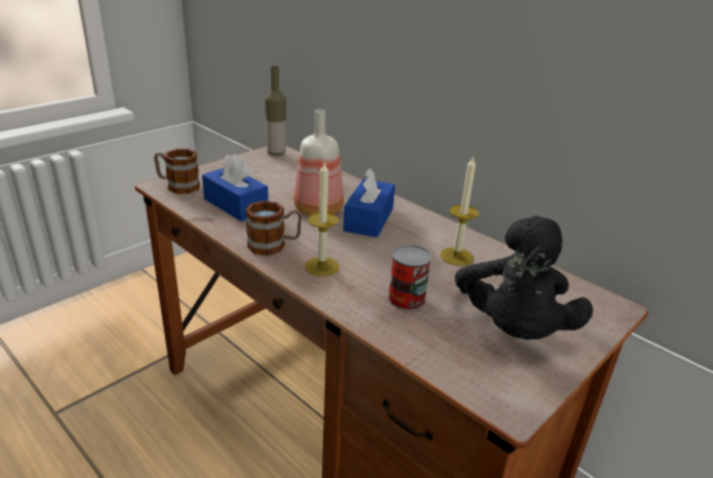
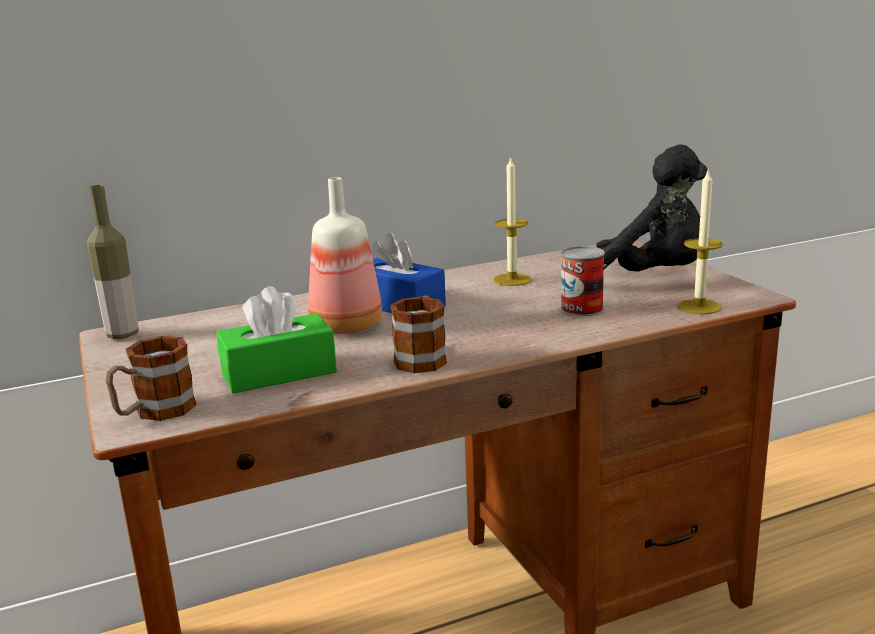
camera: 65 degrees left, 10 degrees down
(236, 205) = (279, 373): blue tissue box -> green tissue box
(322, 266) = (493, 337): candle -> candle (699, 307)

